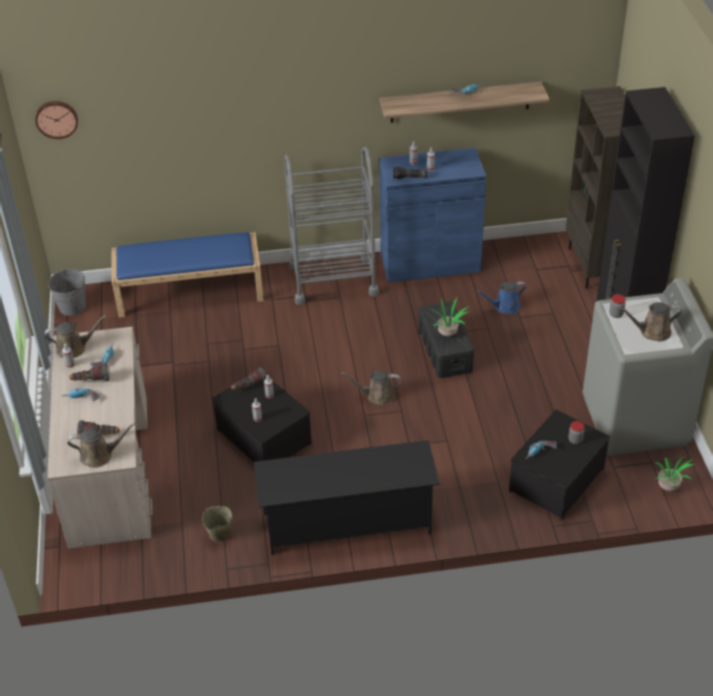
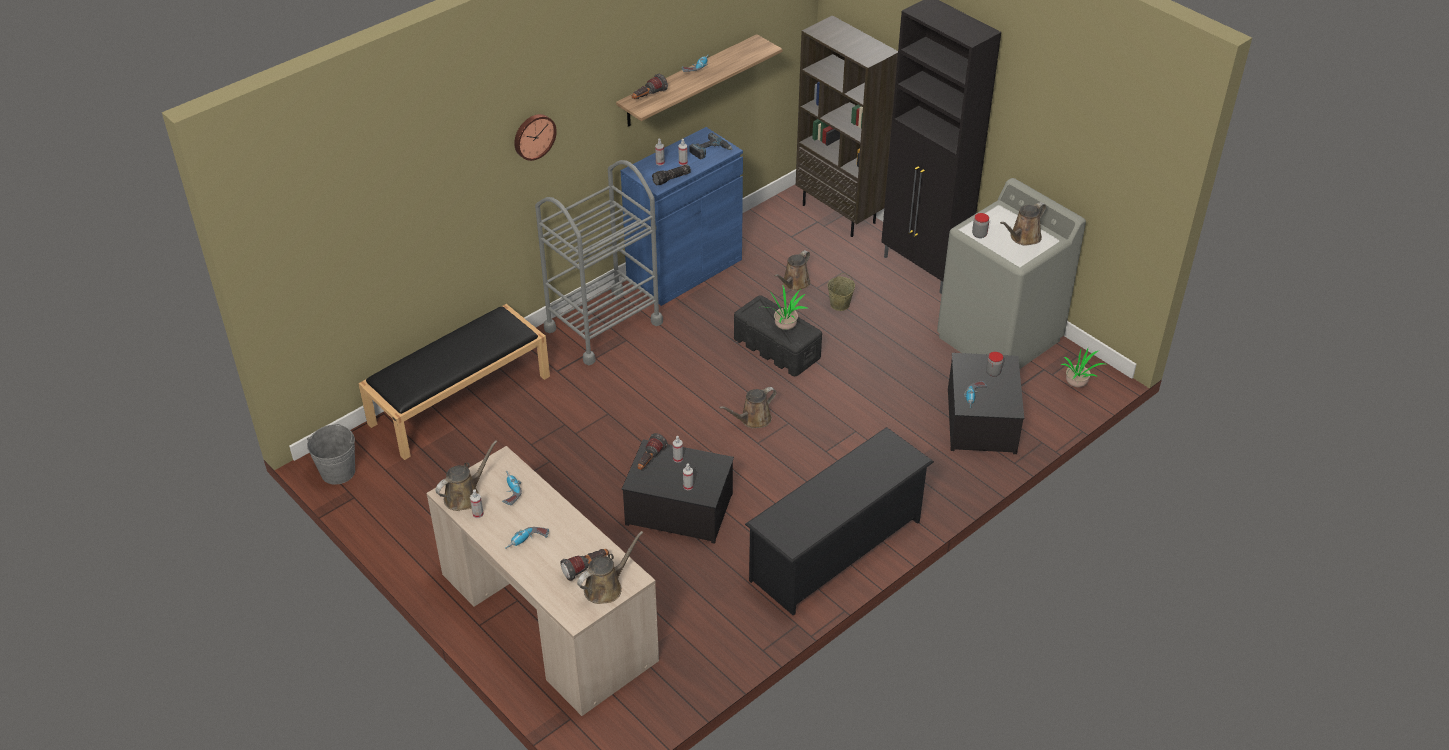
camera: 35 degrees left, 0 degrees up
(56, 118) = (290, 243): wall clock -> wall clock (533, 136)
(91, 381) = (519, 519): flashlight -> flashlight (648, 97)
(191, 291) = (460, 399): blue bench -> black bench
(219, 533) = (723, 622): beige bucket -> beige bucket (840, 304)
(460, 167) = (710, 150): none -> power drill
(504, 307) = (794, 284): blue watering can -> brown watering can

